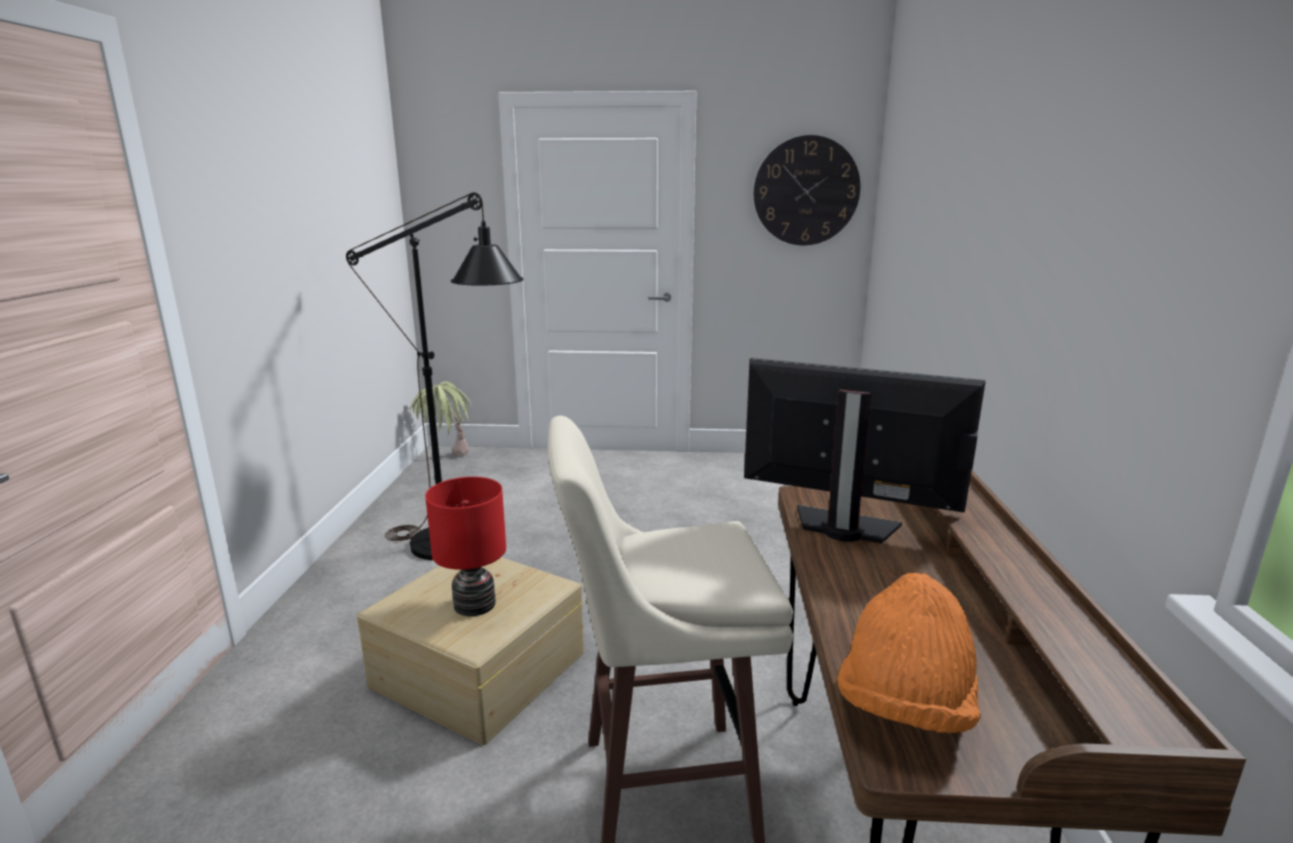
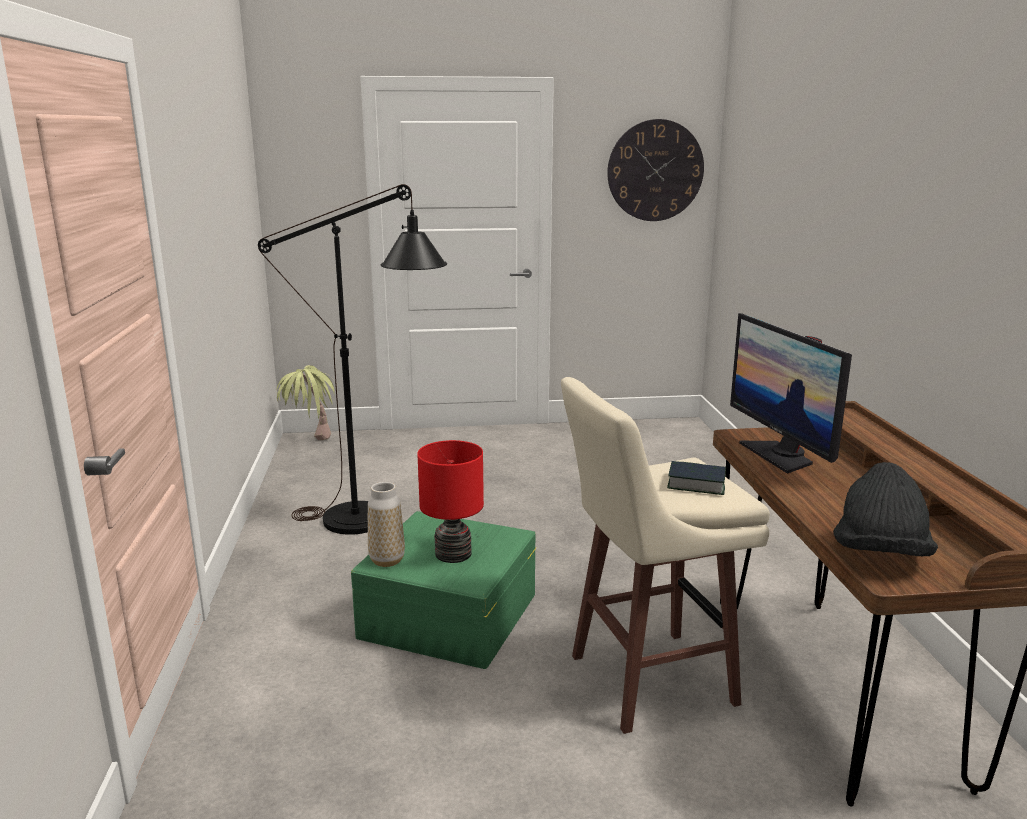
camera: 10 degrees left, 0 degrees up
(400, 605) = (387, 560): none -> vase
(477, 669) = (448, 616): beige storage box -> green storage box
(710, 561) = (696, 484): none -> book
(844, 527) = (780, 455): monitor -> monitor turned 120 degrees counterclockwise
(904, 707) = (879, 554): orange hat -> black hat

